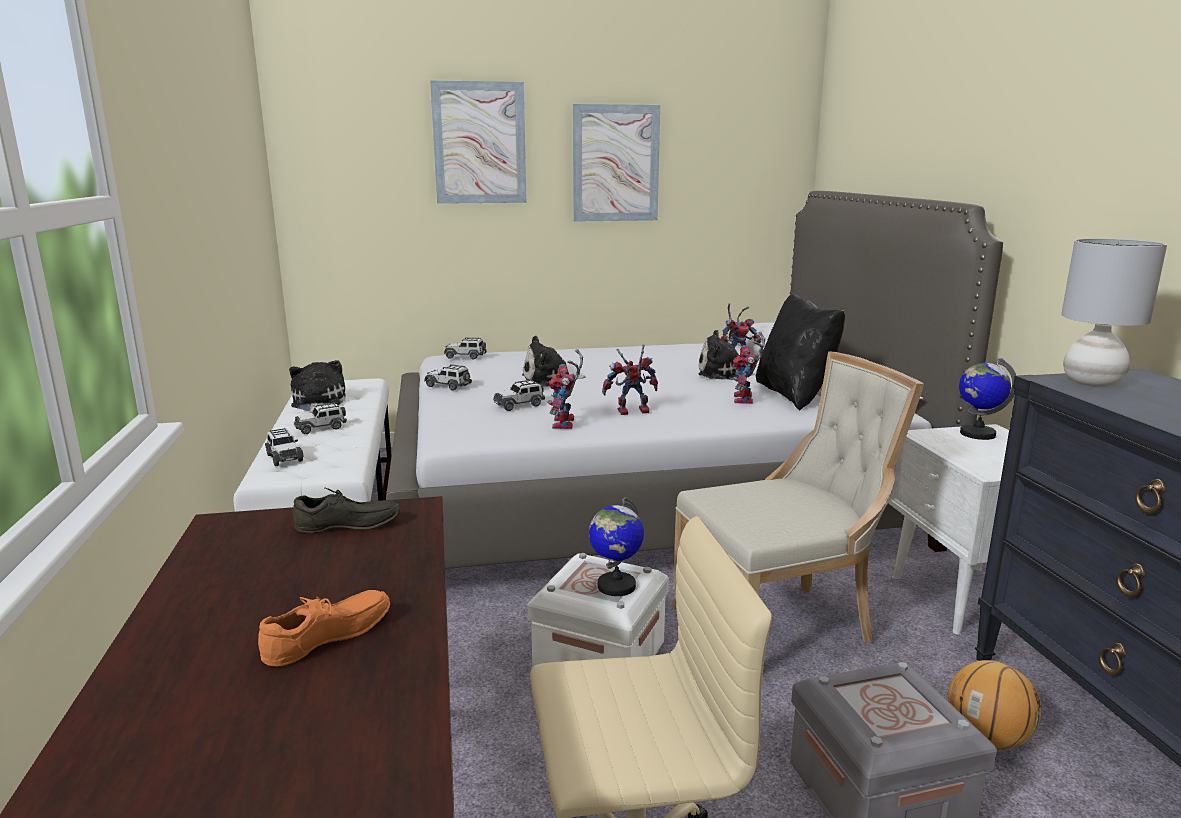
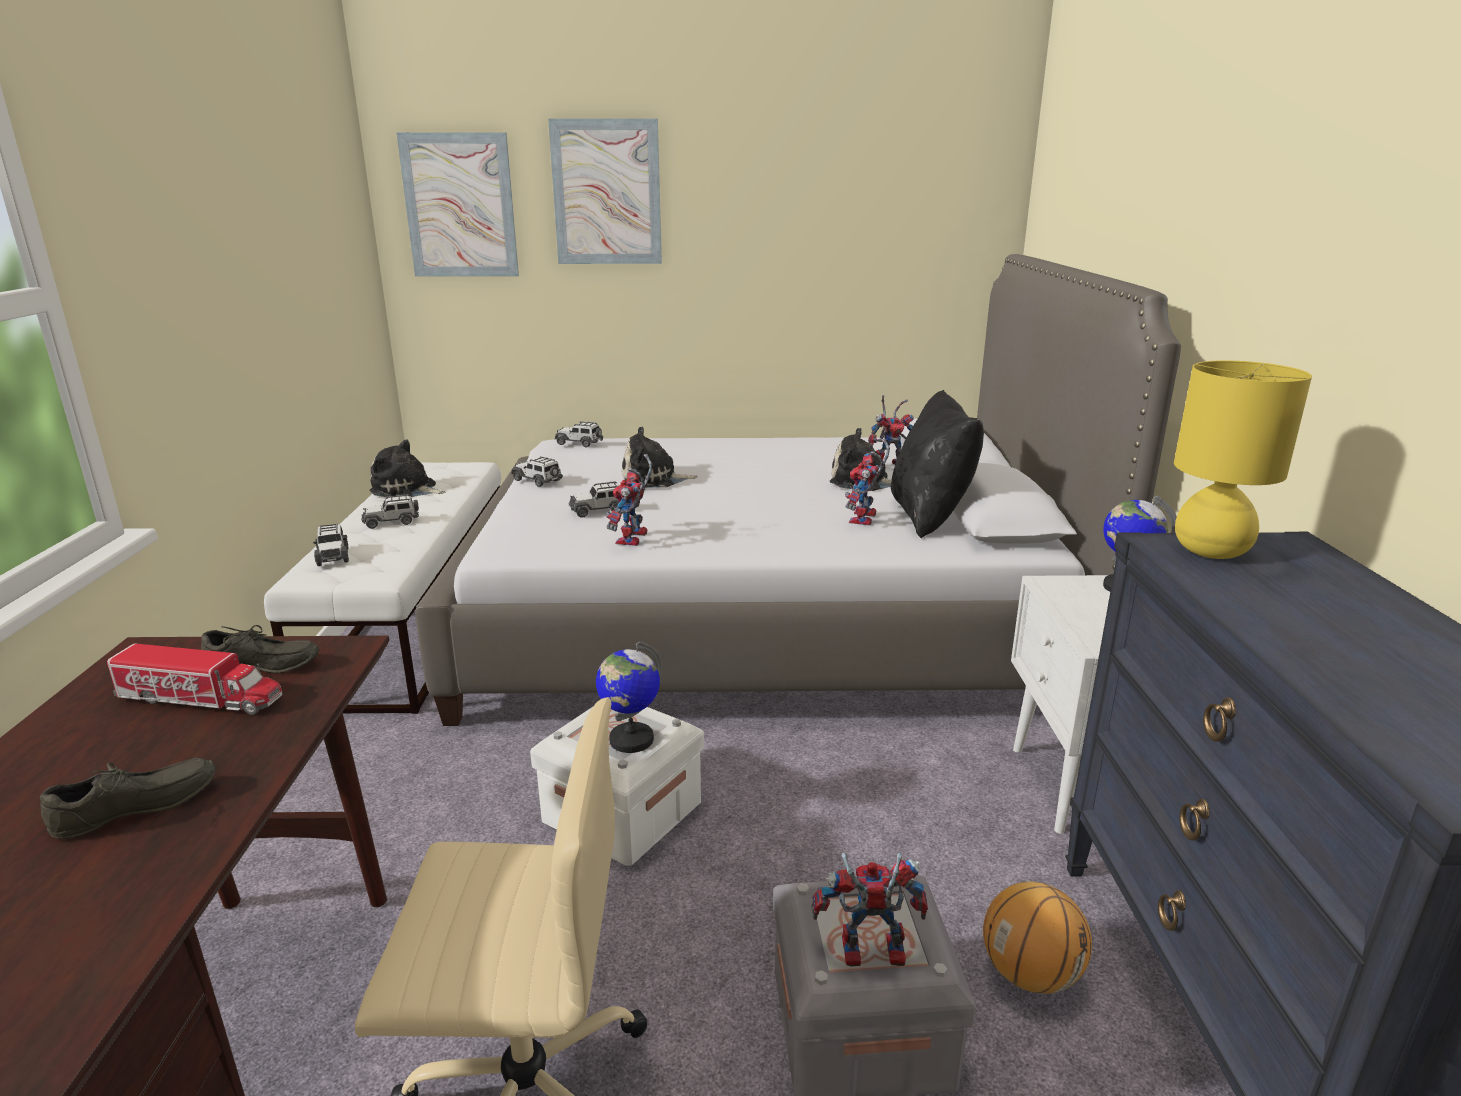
camera: 10 degrees right, 5 degrees up
(312, 554) = (201, 699): none -> toy truck
(317, 403) = (406, 490): plush toy -> plush toy turned 75 degrees counterclockwise
(330, 639) = (138, 810): orange shoe -> grey shoe
(615, 163) = (769, 217): picture -> picture (460, 206)
(630, 412) = (718, 528): toy robot -> toy robot (867, 955)
(780, 627) = (845, 799): beige chair -> none
(1091, 383) = (1209, 551): grey table lamp -> yellow table lamp

